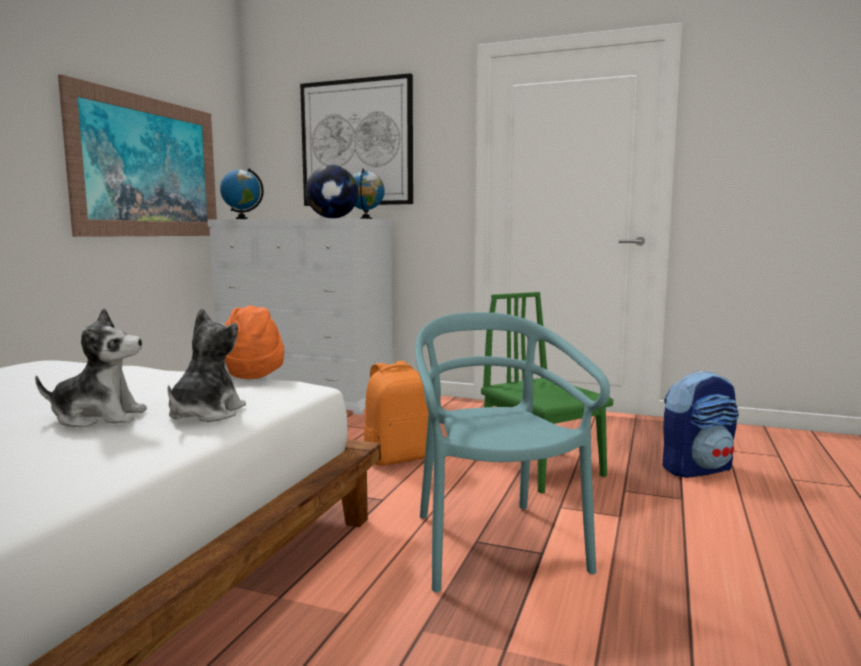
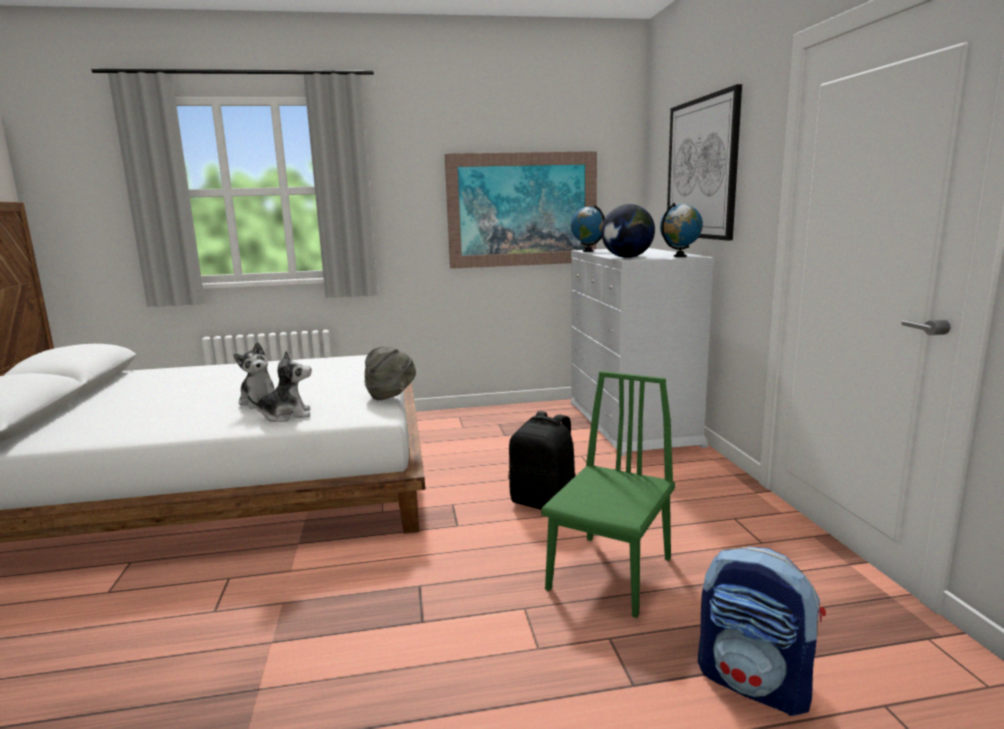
camera: 60 degrees right, 5 degrees up
(252, 373) = (391, 395): orange hat -> grey hat
(398, 457) = (545, 503): orange backpack -> black backpack
(494, 545) = (418, 595): turquoise chair -> none

